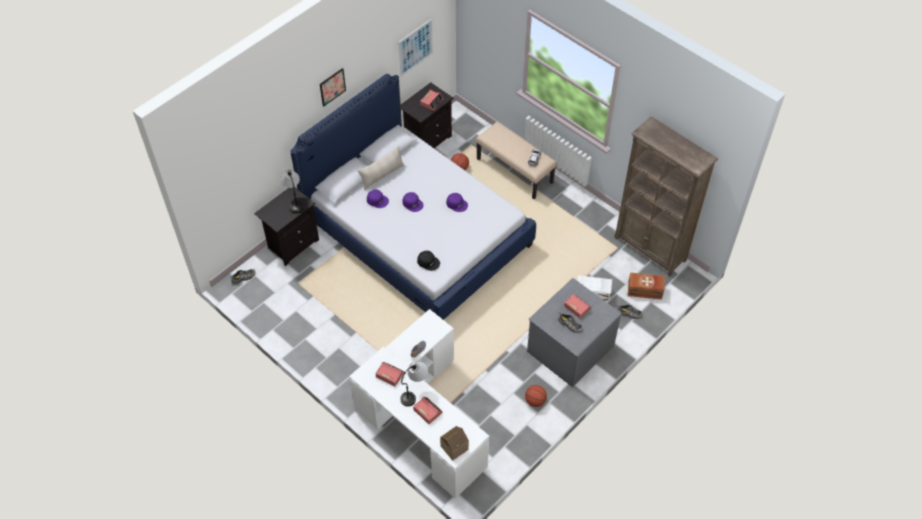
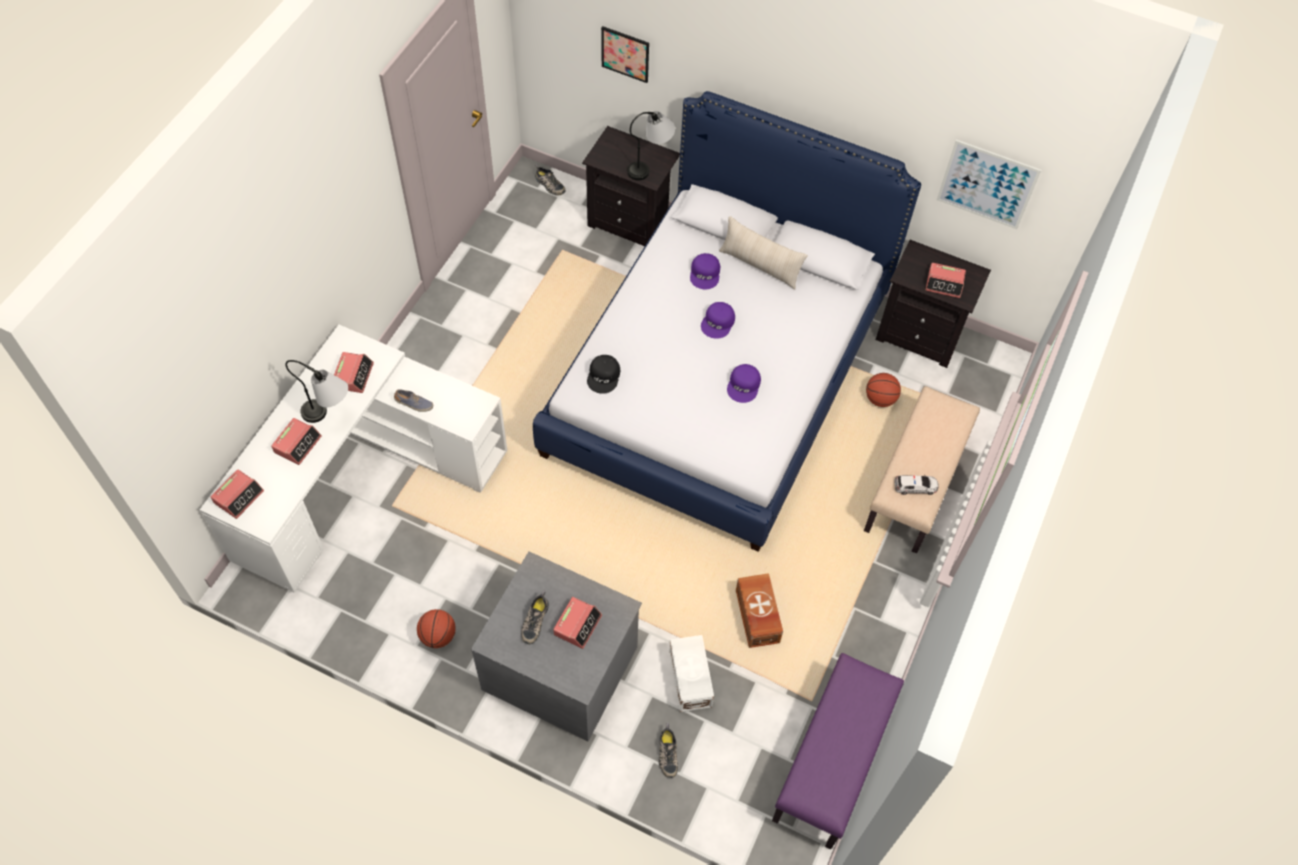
camera: 70 degrees right, 5 degrees up
(332, 87) = (801, 81): picture -> picture (625, 54)
(453, 447) = (239, 496): toy house -> alarm clock
(645, 291) = (729, 772): brown storage box -> brown storage box (756, 618)
(650, 249) = (832, 762): brown bookcase -> purple bench

